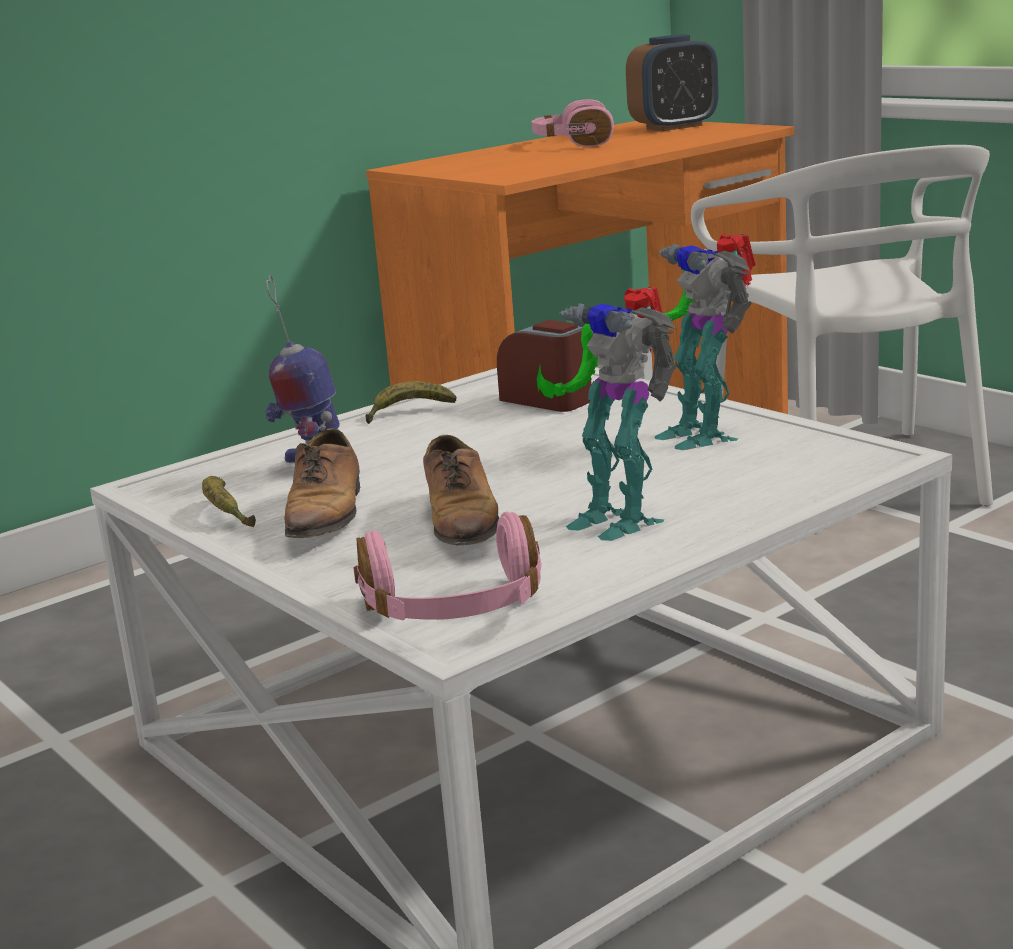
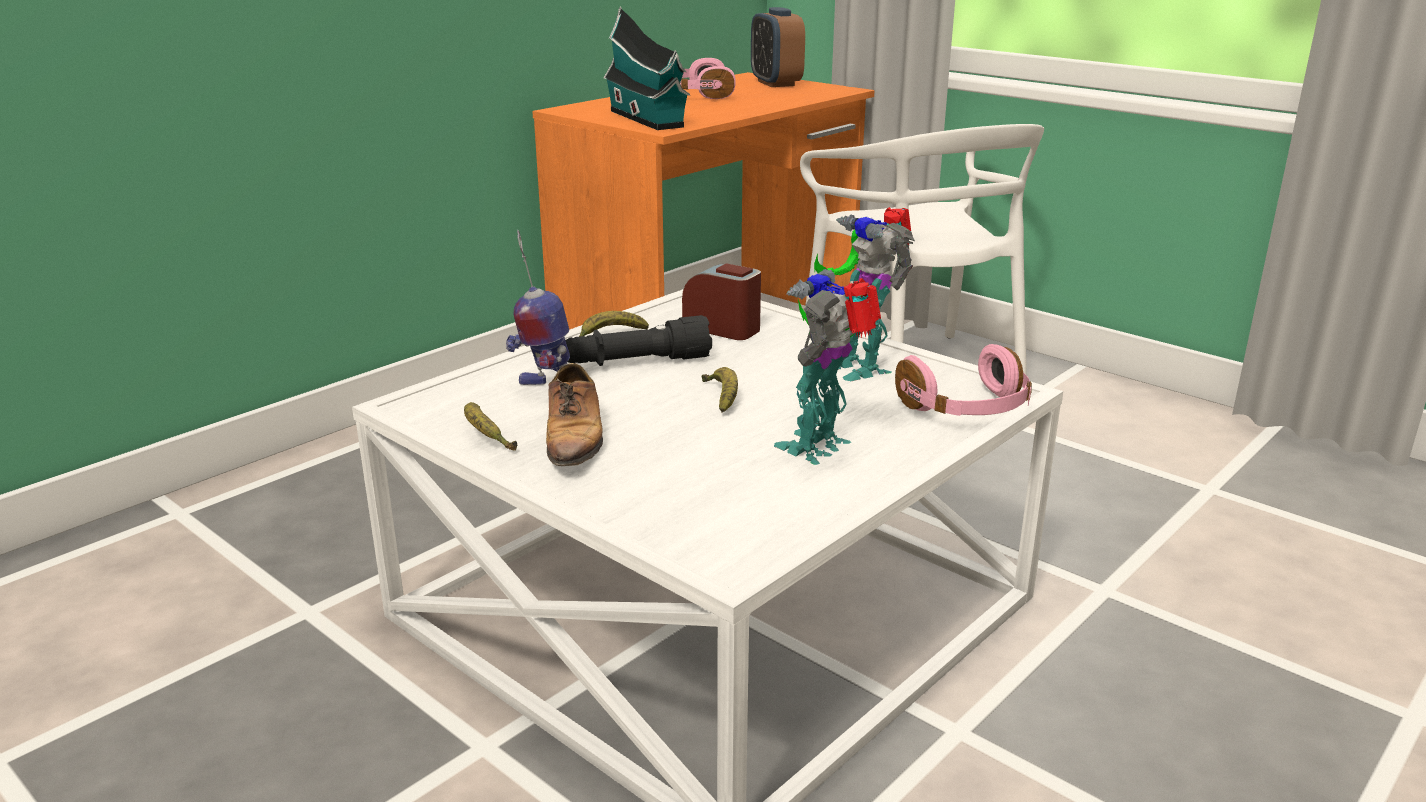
camera: 10 degrees left, 5 degrees up
(430, 438) = (636, 363): none -> black flashlight
(455, 610) = (719, 537): pink headphones -> pink headphones (967, 409)
(461, 521) = (693, 447): shoe -> none
(495, 170) = (648, 119): none -> toy house
(517, 470) = (722, 397): none -> banana
(617, 518) = (821, 446): toy robot -> toy robot turned 90 degrees clockwise
(674, 127) = (776, 83): alarm clock -> alarm clock turned 105 degrees clockwise

